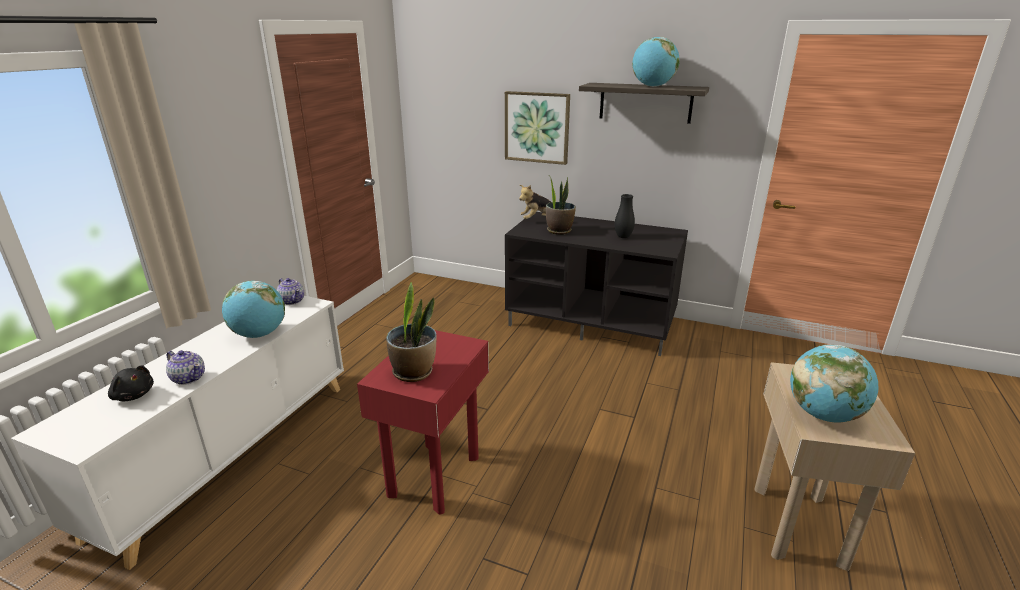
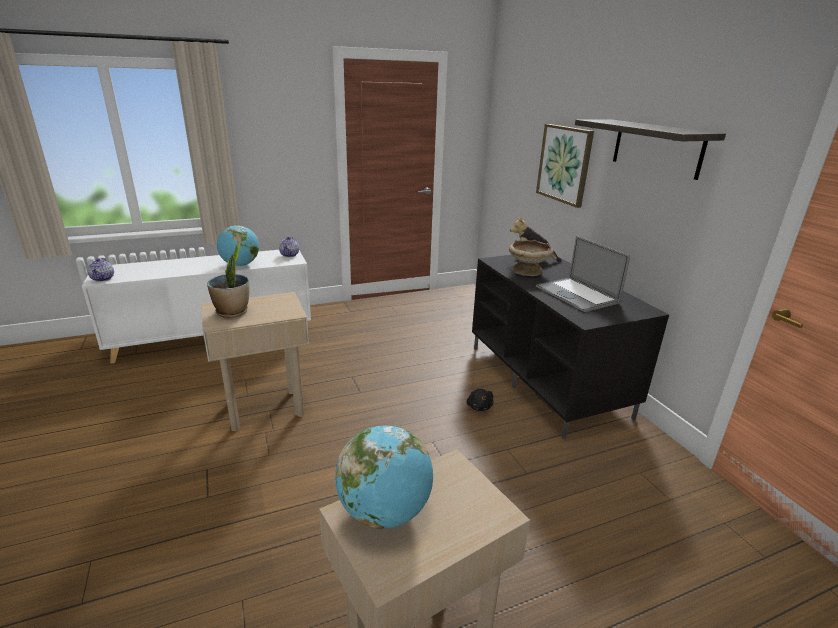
camera: 45 degrees right, 0 degrees up
(133, 395) = (148, 269): black plush toy -> black plush toy (479, 406)
(188, 378) = (176, 271): teapot -> teapot (103, 278)
(435, 476) = (265, 409): red side table -> beige side table
(559, 231) = (528, 270): potted plant -> beige bowl
(623, 237) = (576, 294): black vase -> laptop
(653, 86) = (649, 126): globe -> none

